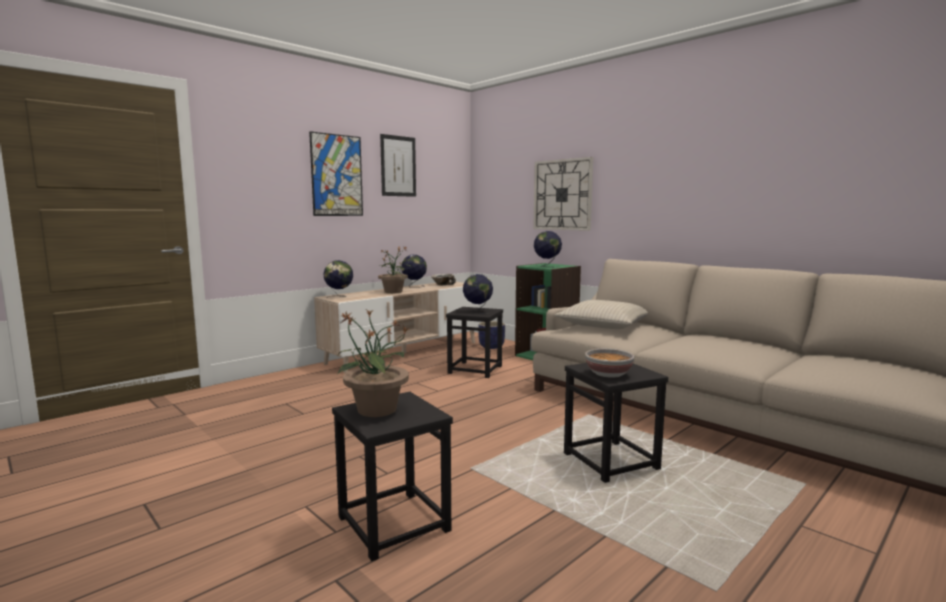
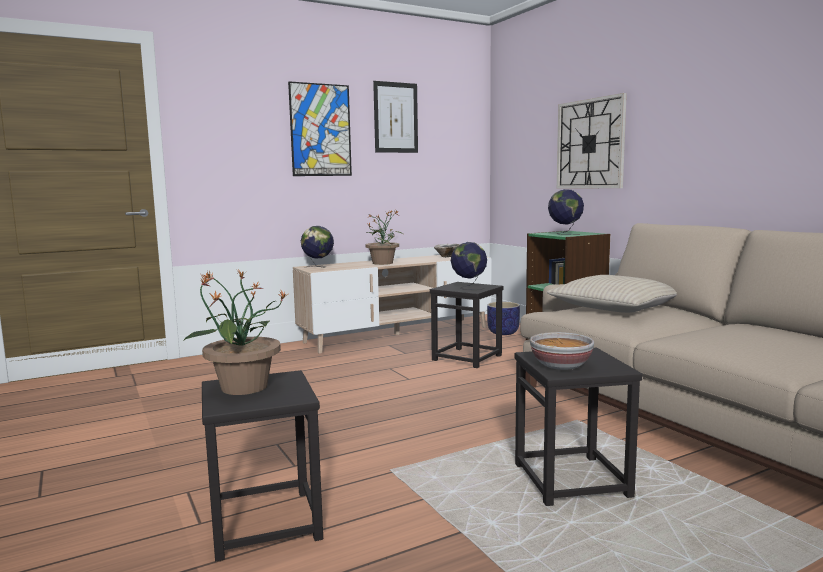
camera: 15 degrees right, 0 degrees up
(414, 286) = (412, 258): globe -> none

